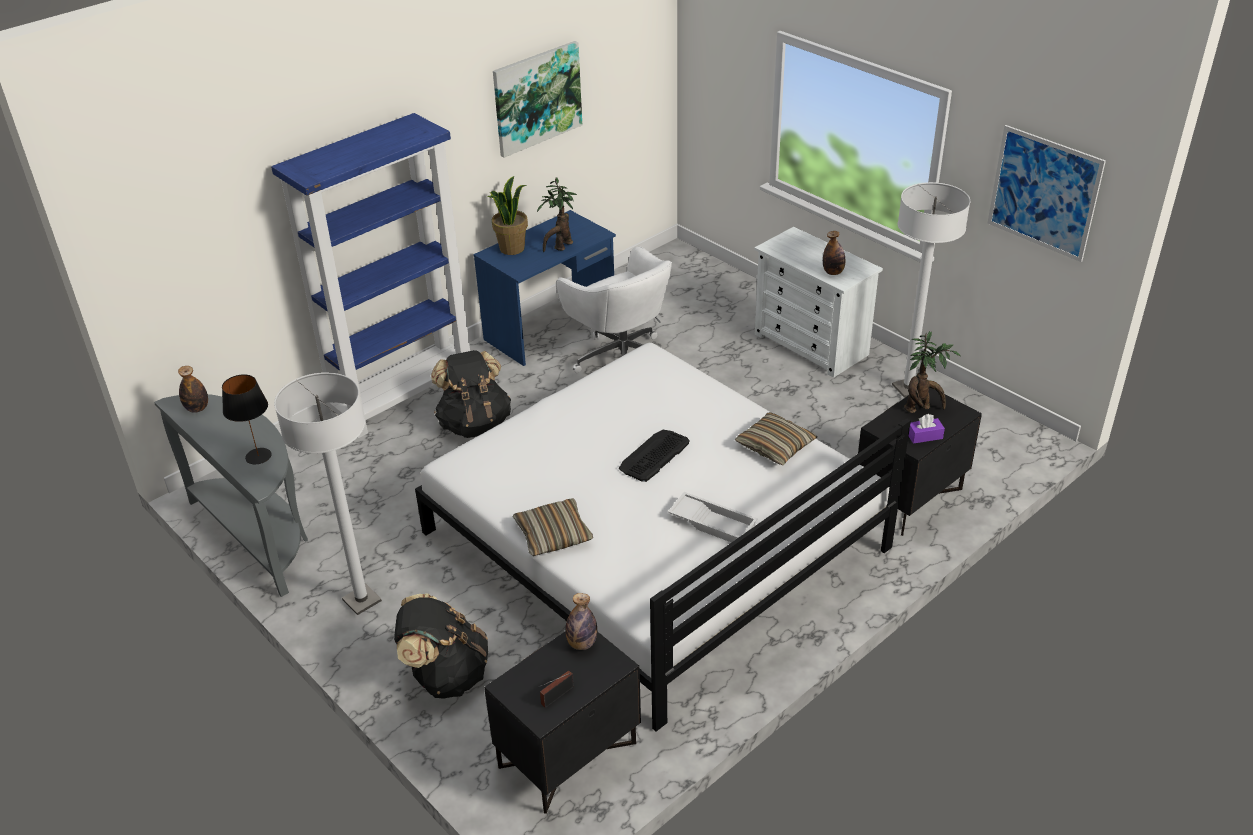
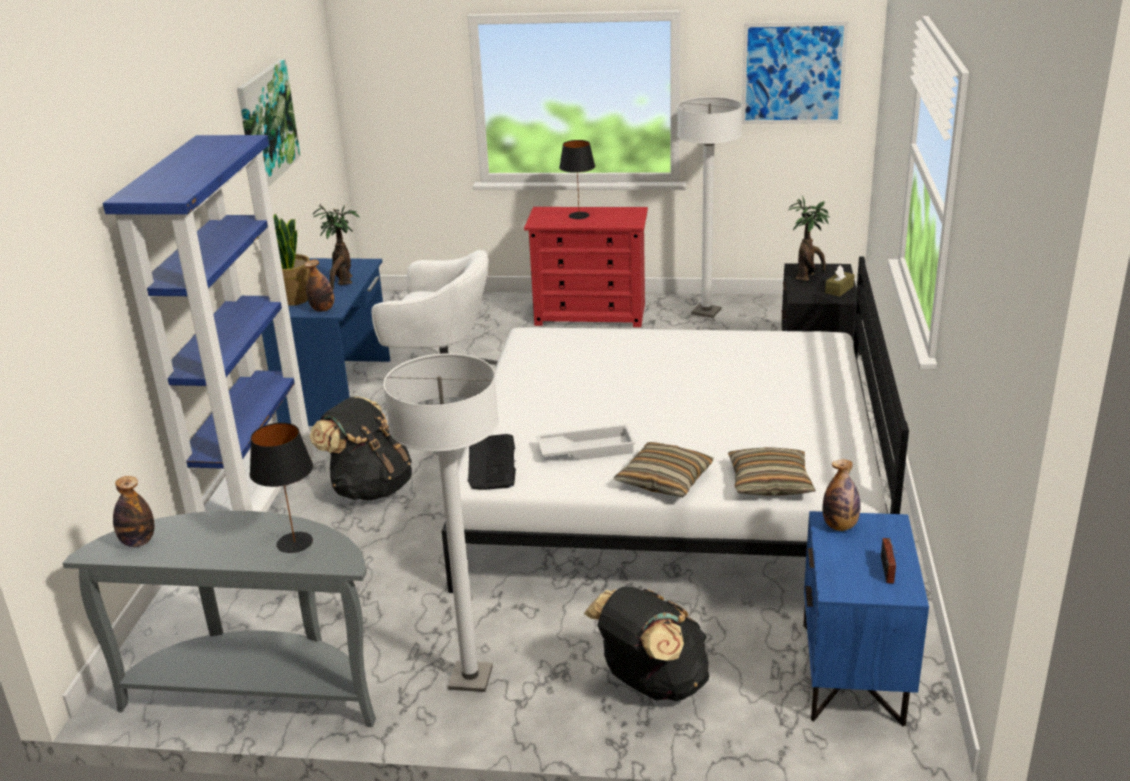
camera: 40 degrees left, 10 degrees down
(568, 756) = (853, 673): black nightstand -> blue nightstand
(654, 456) = (654, 391): keyboard -> keyboard (492, 463)
(713, 522) = (778, 409): white tray -> white tray (586, 449)
(775, 446) = (736, 345): pillow -> pillow (770, 482)
(811, 345) = (591, 314): white dresser -> red dresser
(813, 253) = (579, 215): none -> black table lamp
(833, 272) = (615, 220): bottle -> bottle (322, 309)
(924, 436) = (839, 289): purple tissue box -> brown tissue box

